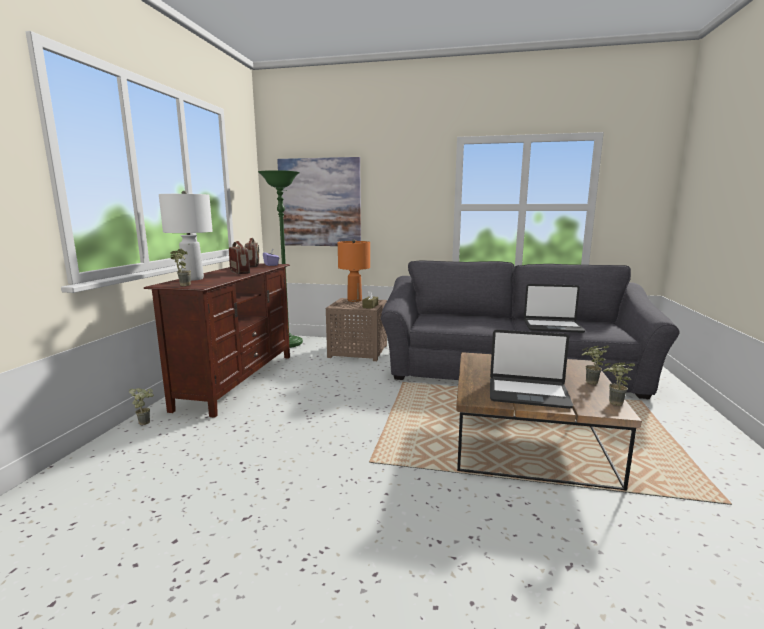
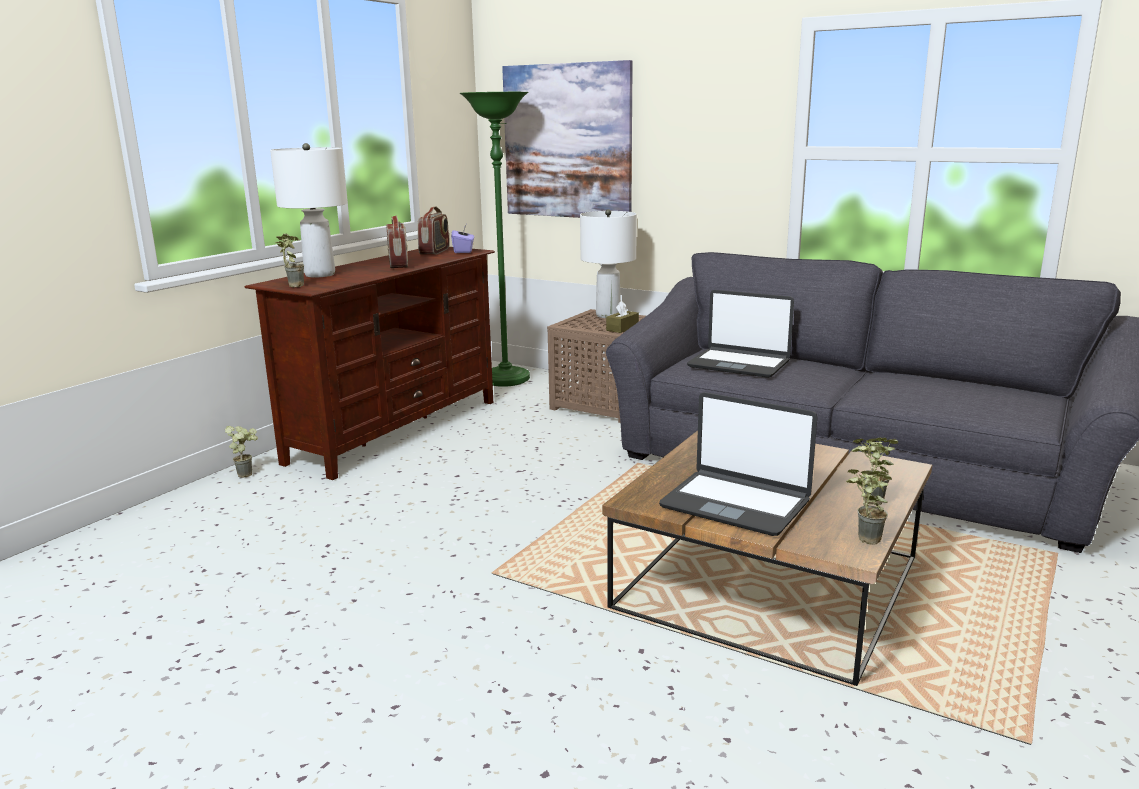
camera: 20 degrees right, 5 degrees up
(354, 300) = (608, 315): orange table lamp -> white table lamp
(552, 326) = (911, 394): laptop -> laptop (739, 364)

